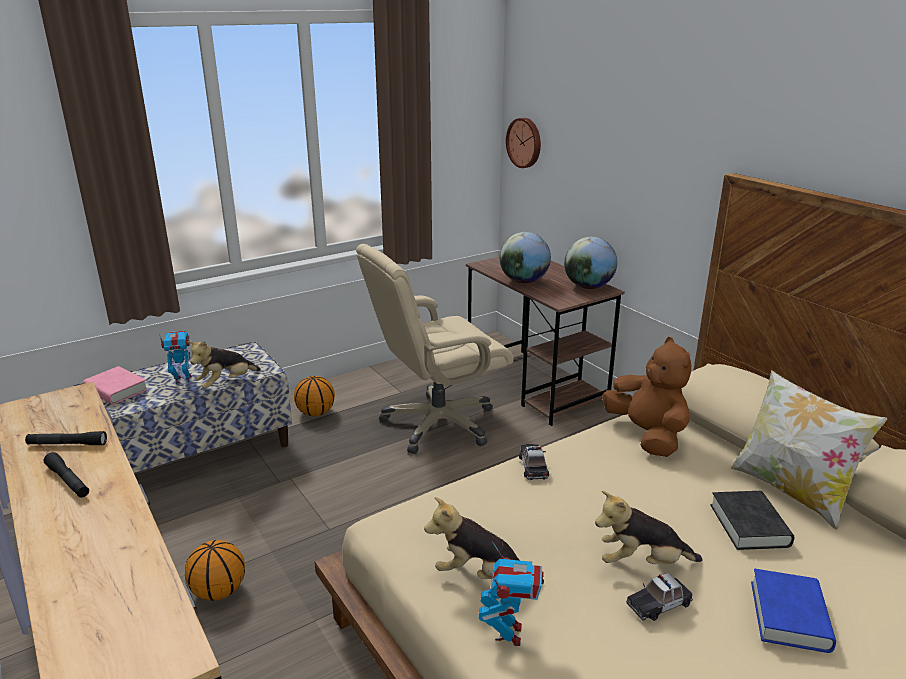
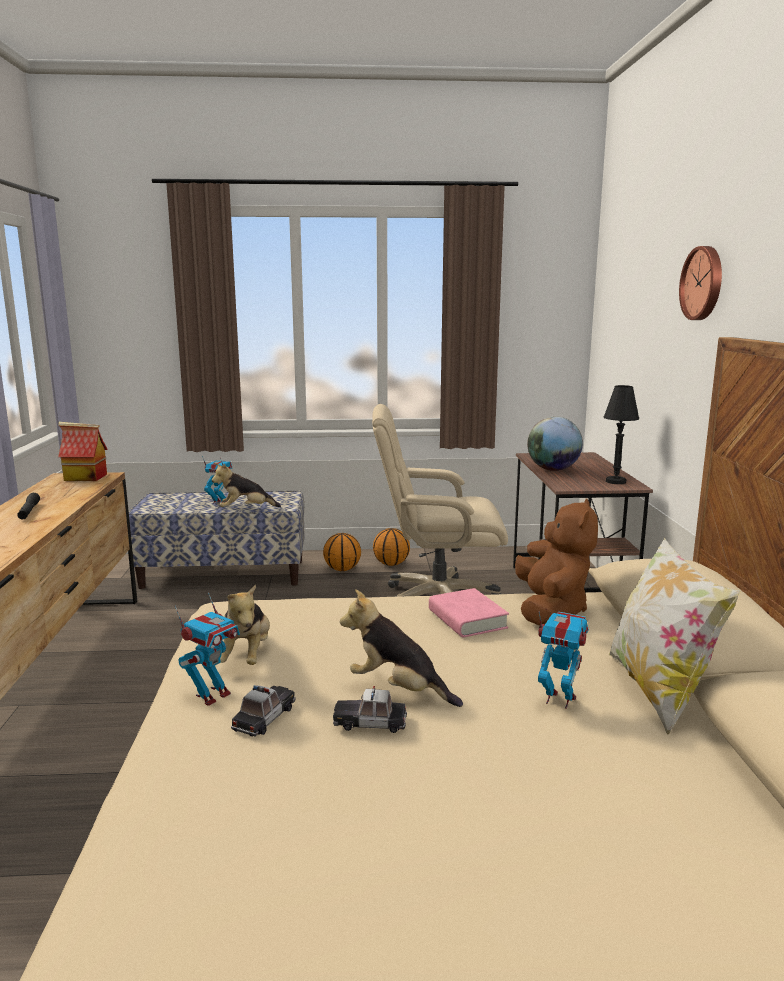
camera: 30 degrees right, 10 degrees down
(54, 403) = (84, 477): none -> toy house
(67, 444) = (58, 496): black flashlight -> none
(116, 390) = (170, 500): pink book -> pink book (467, 619)
(219, 591) = (145, 660): basketball -> basketball (391, 564)
(481, 576) = (246, 655): plush toy -> plush toy turned 135 degrees counterclockwise
(525, 142) = (603, 339): wall clock -> wall clock (703, 283)
(533, 466) = (400, 602): toy car -> toy car (264, 717)
(588, 287) = (615, 481): globe -> black table lamp
(749, 525) = (559, 699): black book -> toy robot
(789, 616) = (491, 775): blue book -> none

